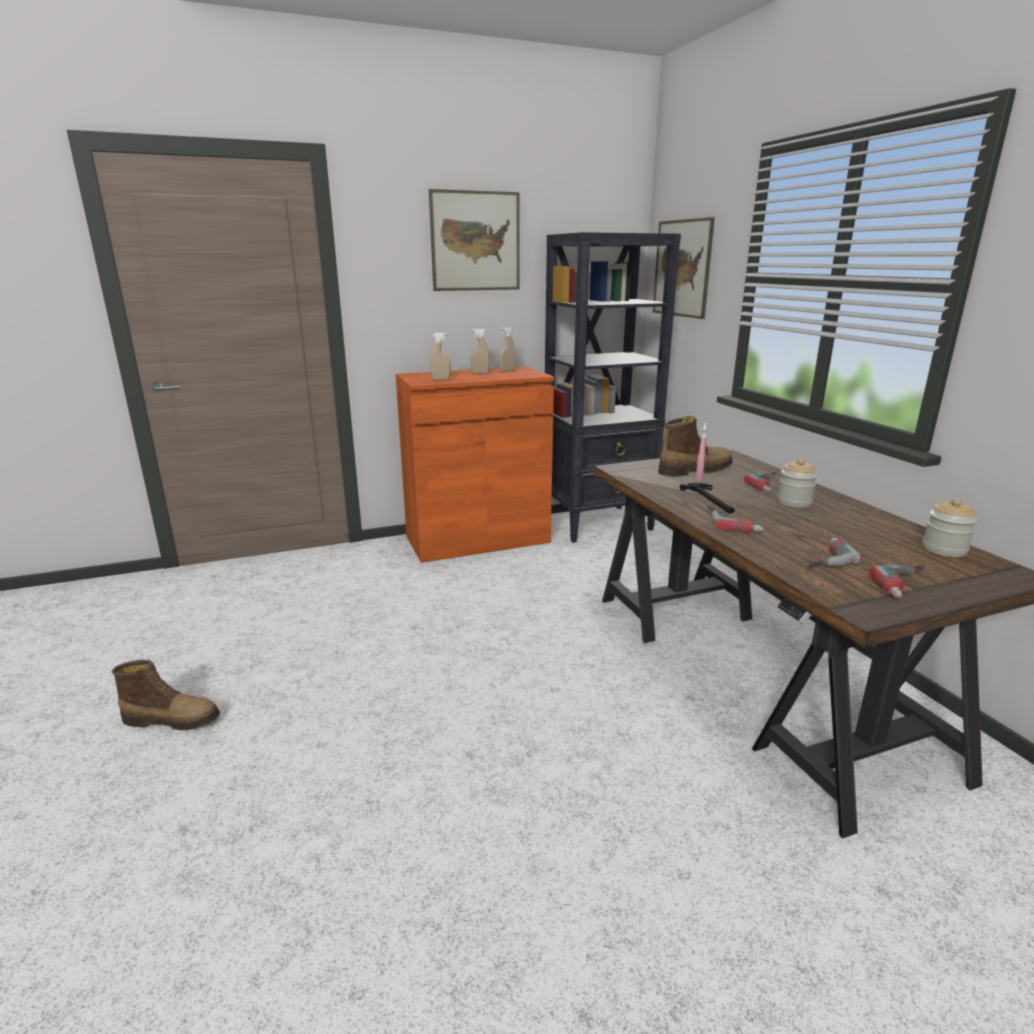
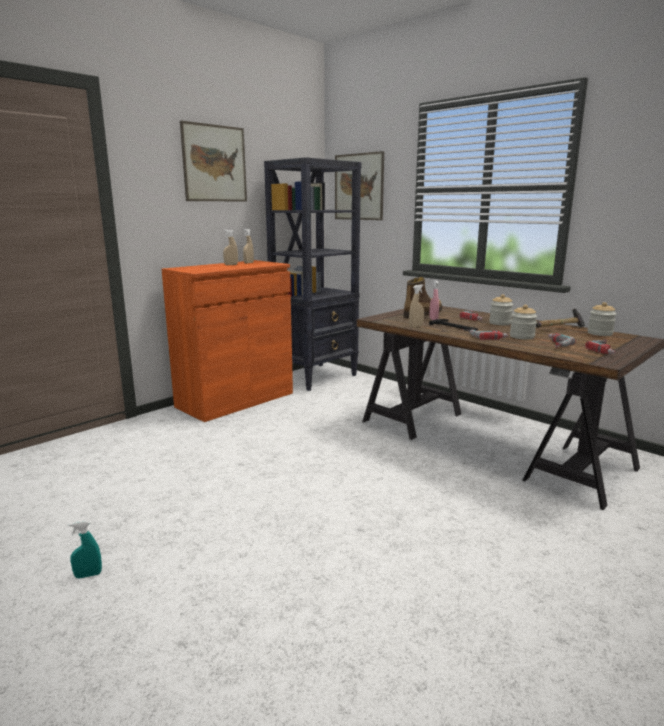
camera: 25 degrees left, 5 degrees down
(173, 719) = (88, 575): boot -> turquoise spray bottle
(441, 379) = (209, 269): beige spray bottle -> beige spray bottle (416, 326)
(792, 534) = (522, 337): none -> jar
(881, 528) = (559, 329): none -> hammer

